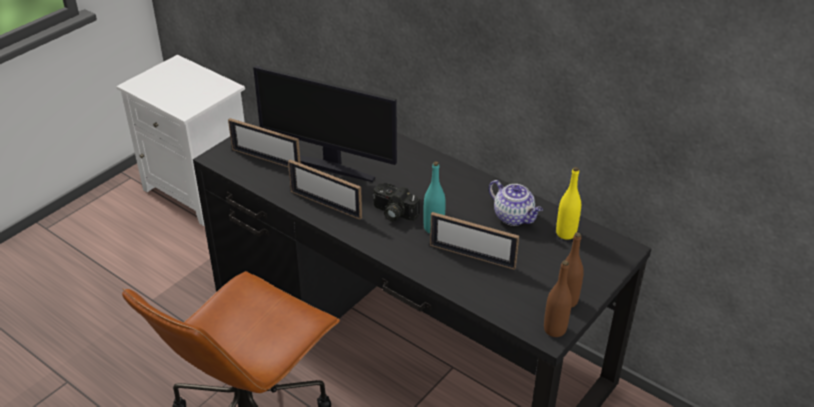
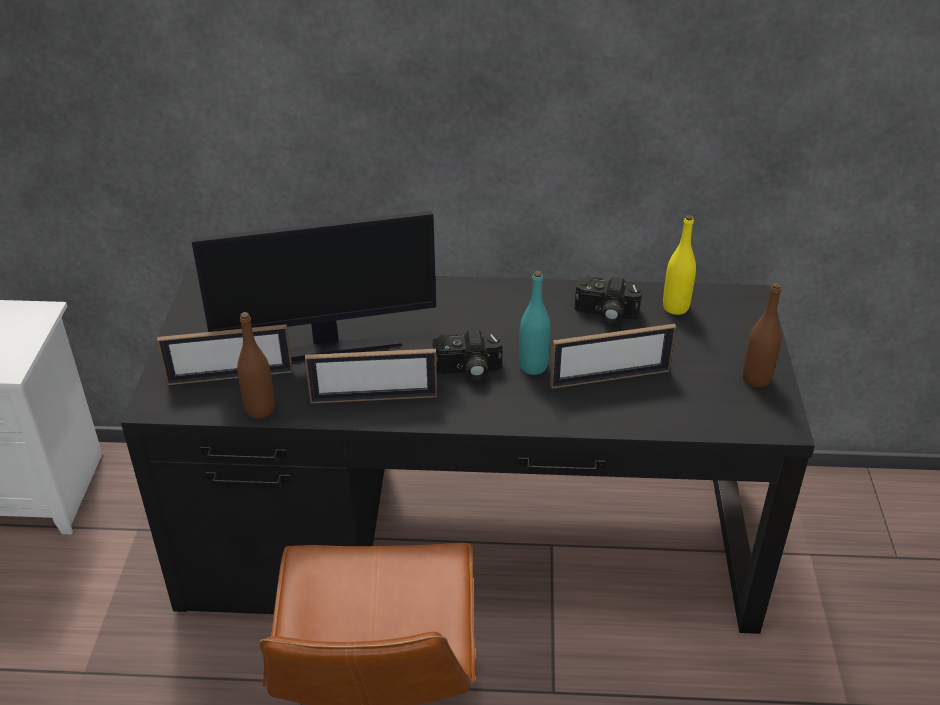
camera: 35 degrees left, 0 degrees up
(514, 217) = (605, 314): teapot -> camera
(554, 329) = (779, 415): brown bottle -> brown bottle (260, 409)

